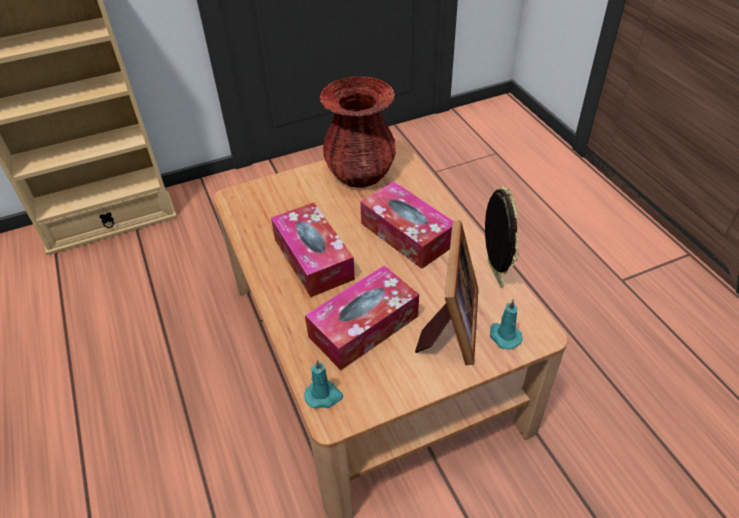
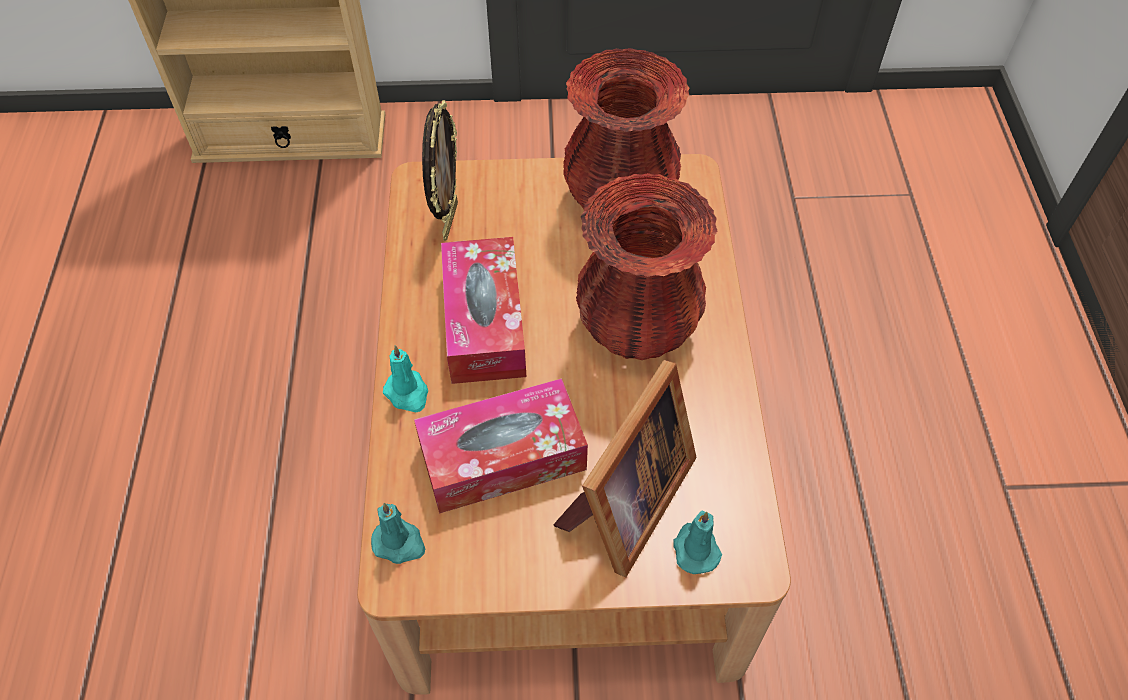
camera: 20 degrees right, 10 degrees up
(285, 311) = (407, 393): none -> turquoise candle
(407, 234) = (638, 328): tissue box -> red vase
(493, 274) = (733, 441): picture frame -> picture frame (448, 220)

